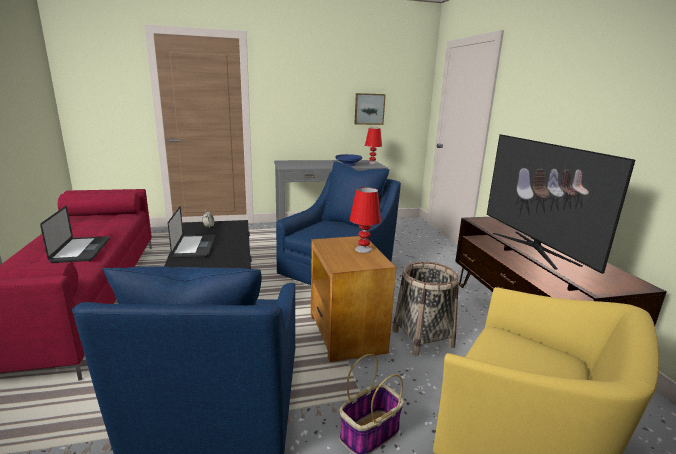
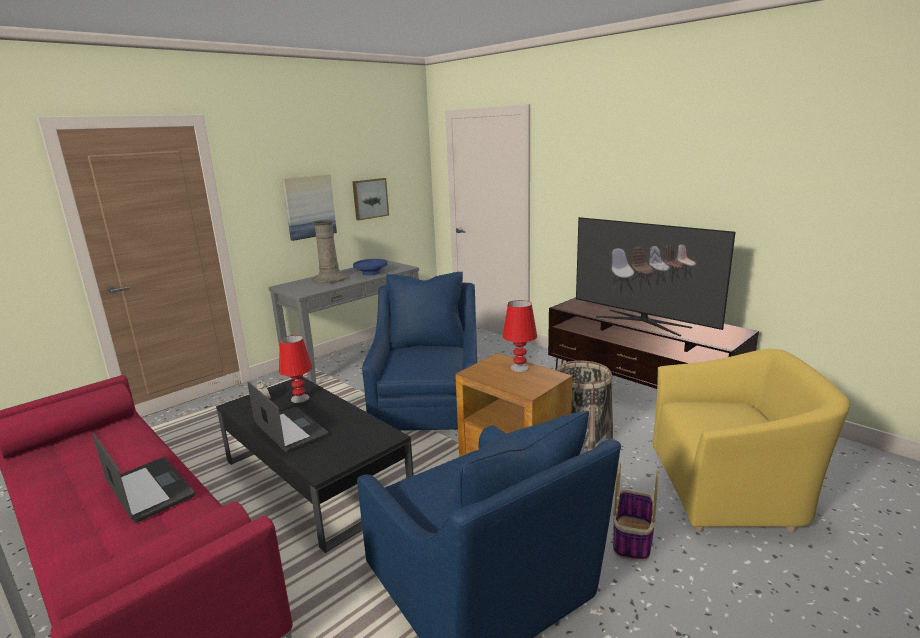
camera: 30 degrees left, 0 degrees up
(316, 107) = (309, 206): none -> picture
(316, 163) = (330, 279): none -> beige vase
(372, 163) = (392, 264): red table lamp -> red table lamp (300, 398)

